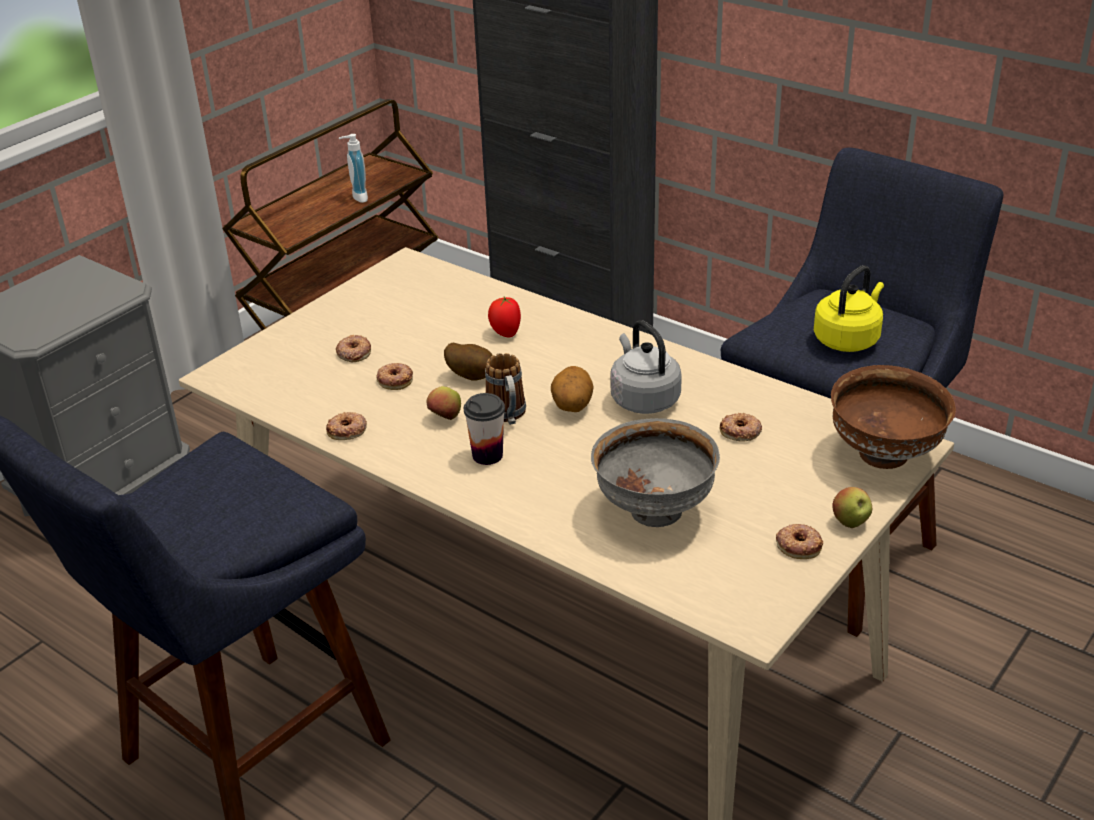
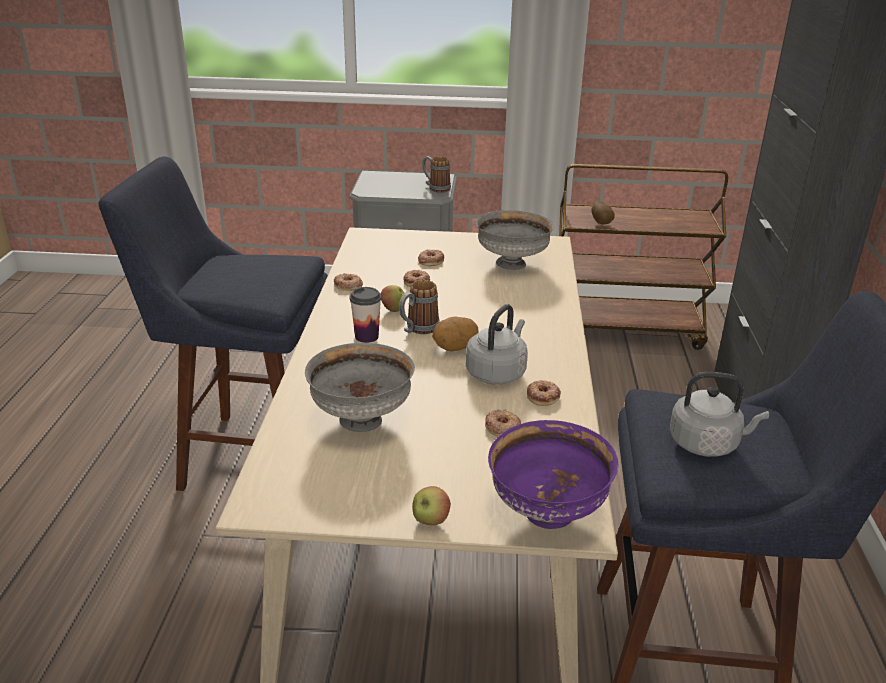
camera: 55 degrees right, 5 degrees down
(103, 283) = (435, 188): none -> mug
(357, 198) = (653, 225): soap dispenser -> none
(425, 305) = (511, 263): none -> grey bowl
(471, 376) = (449, 303): potato -> potato (602, 223)
(505, 333) = (513, 298): tomato -> none
(799, 545) = (375, 501): donut -> donut (543, 396)
(848, 339) = (707, 444): yellow kettle -> grey kettle
(885, 456) = (548, 514): brown bowl -> purple bowl

